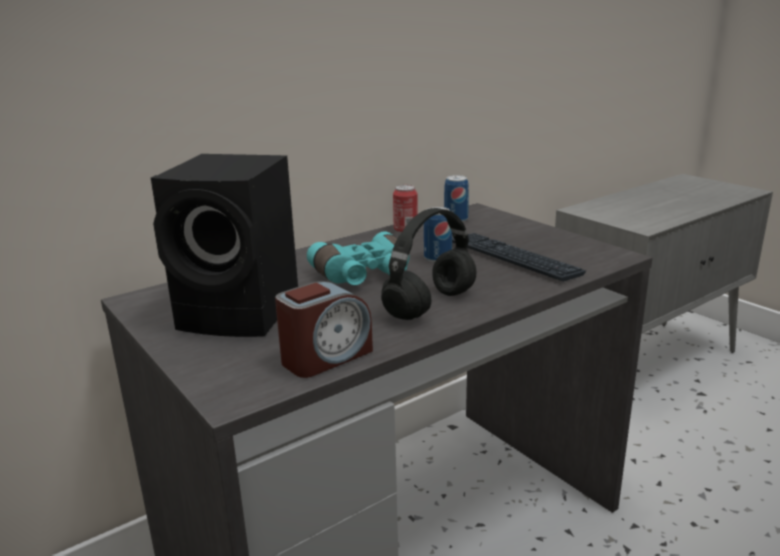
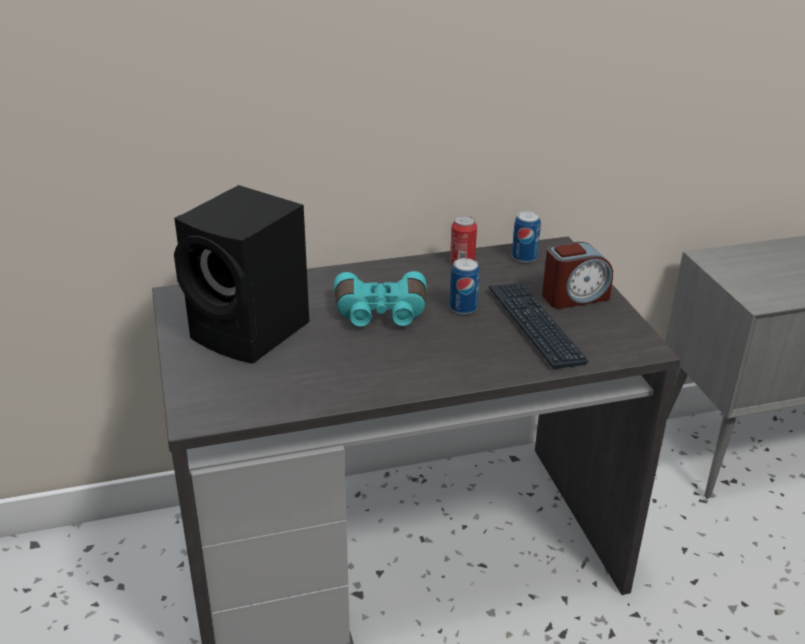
camera: 20 degrees right, 10 degrees up
(326, 357) = (287, 398): alarm clock -> alarm clock (574, 297)
(430, 306) = (411, 366): black headphones -> none

